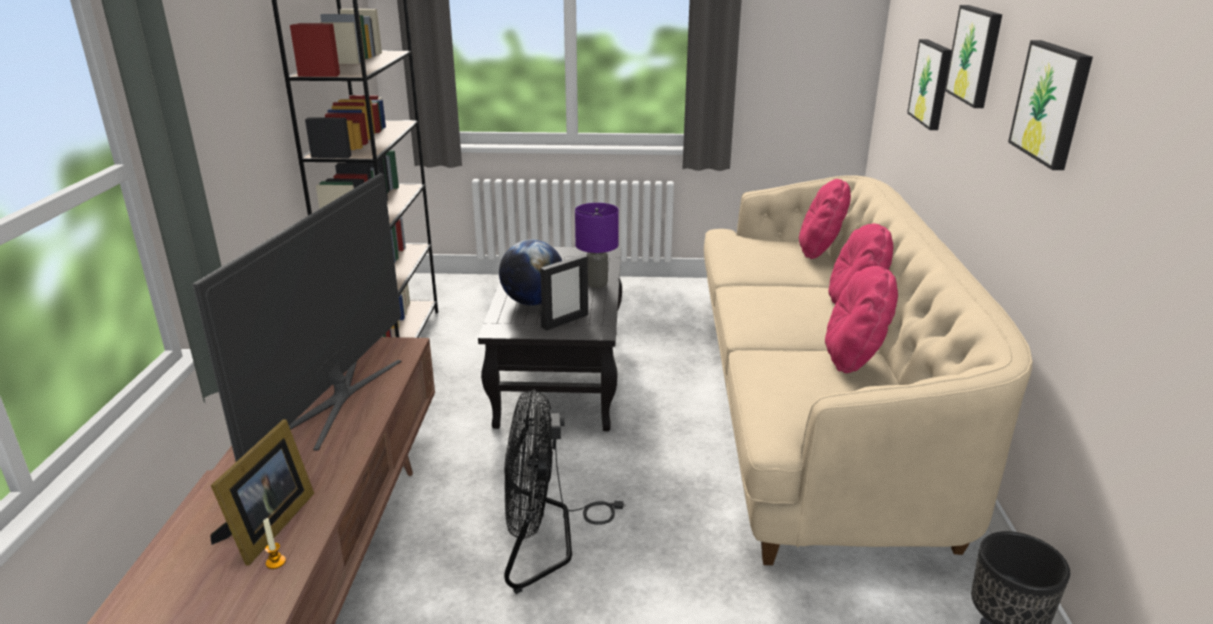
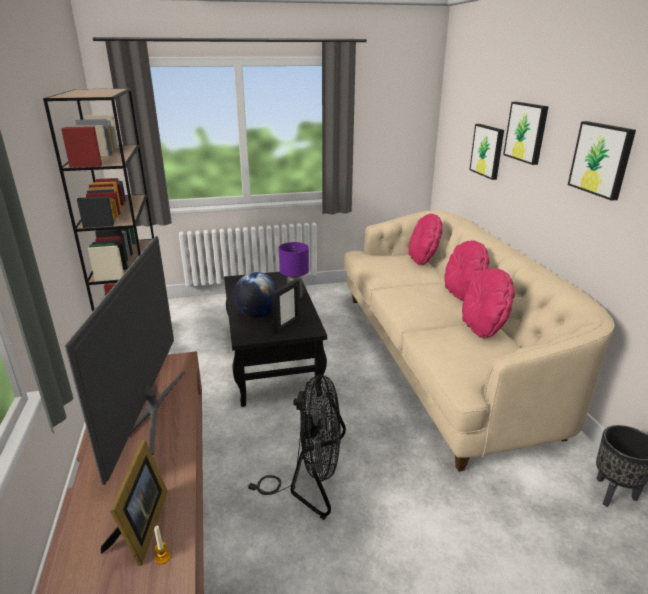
camera: 15 degrees left, 0 degrees up
(546, 532) = (310, 477): black fan -> black fan turned 150 degrees counterclockwise

